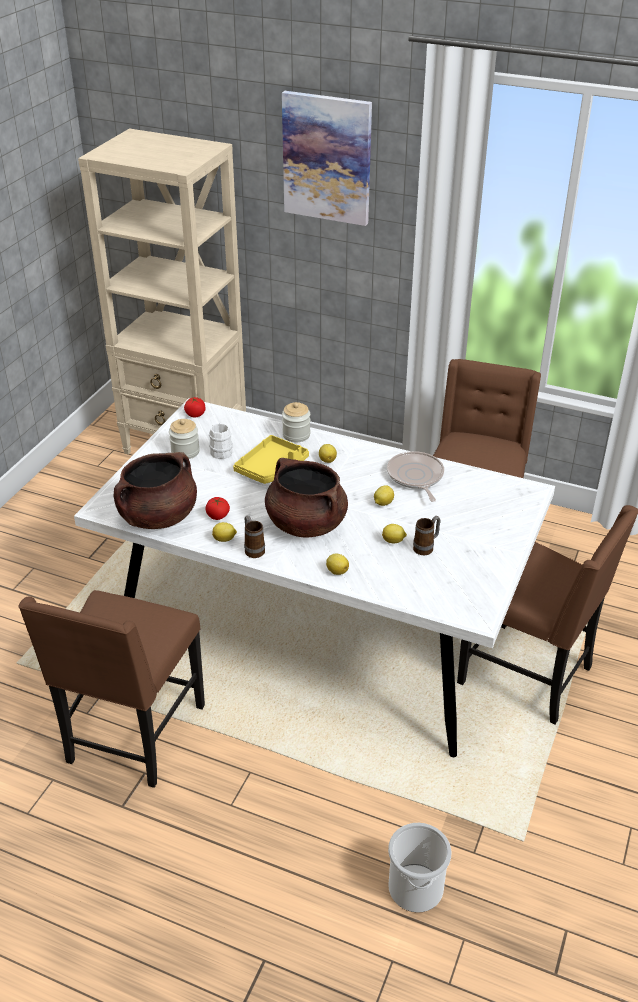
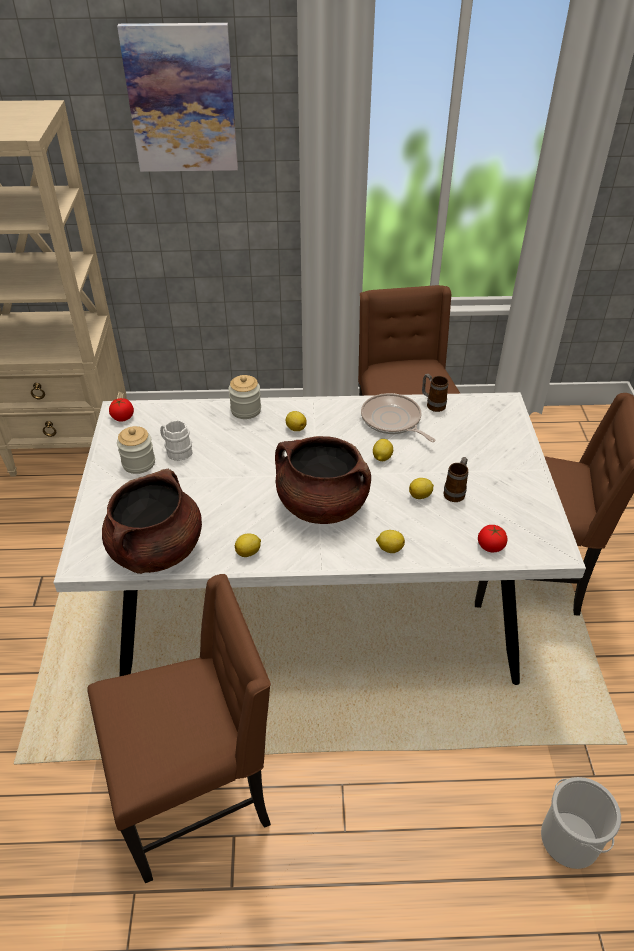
camera: 25 degrees left, 5 degrees up
(133, 736) = (197, 796): brown chair -> brown chair turned 105 degrees counterclockwise
(217, 516) = (223, 527): tomato -> tomato (490, 546)
(253, 549) = (287, 553): mug -> mug (432, 404)
(272, 468) = (245, 454): yellow tray -> none

